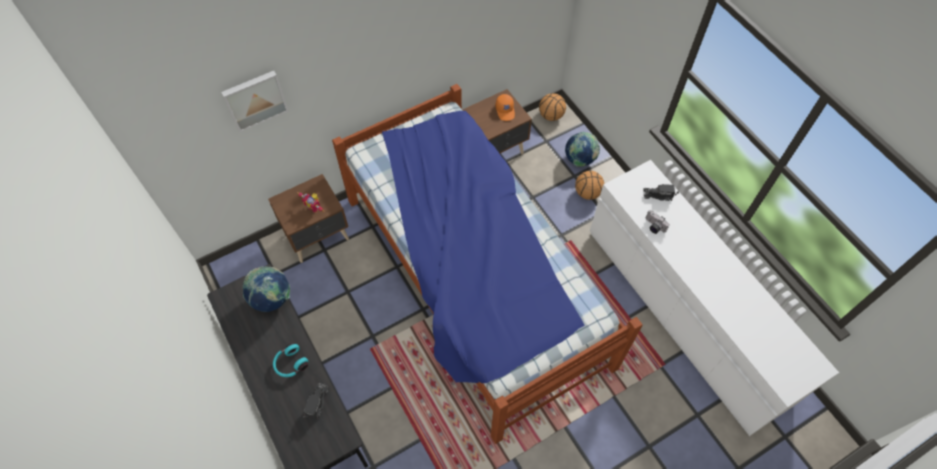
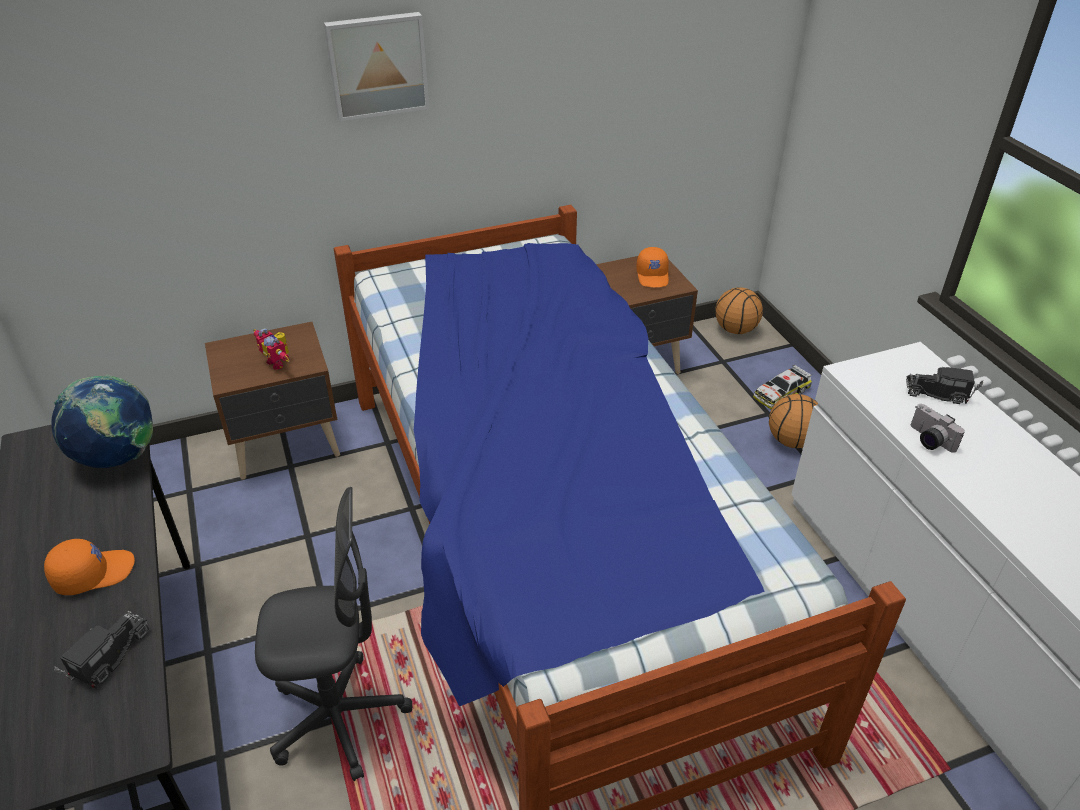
camera: 10 degrees right, 20 degrees down
(255, 99) = (191, 105): picture -> picture (377, 65)
(290, 364) = (93, 573): turquoise headphones -> orange cap
(394, 386) = (339, 718): none -> grey office chair
(580, 160) = (781, 393): globe -> toy car

